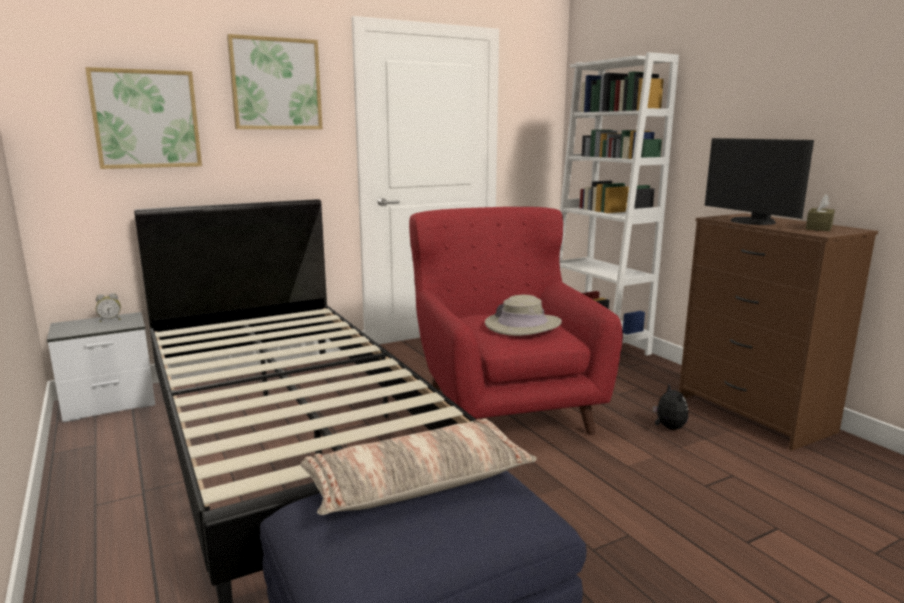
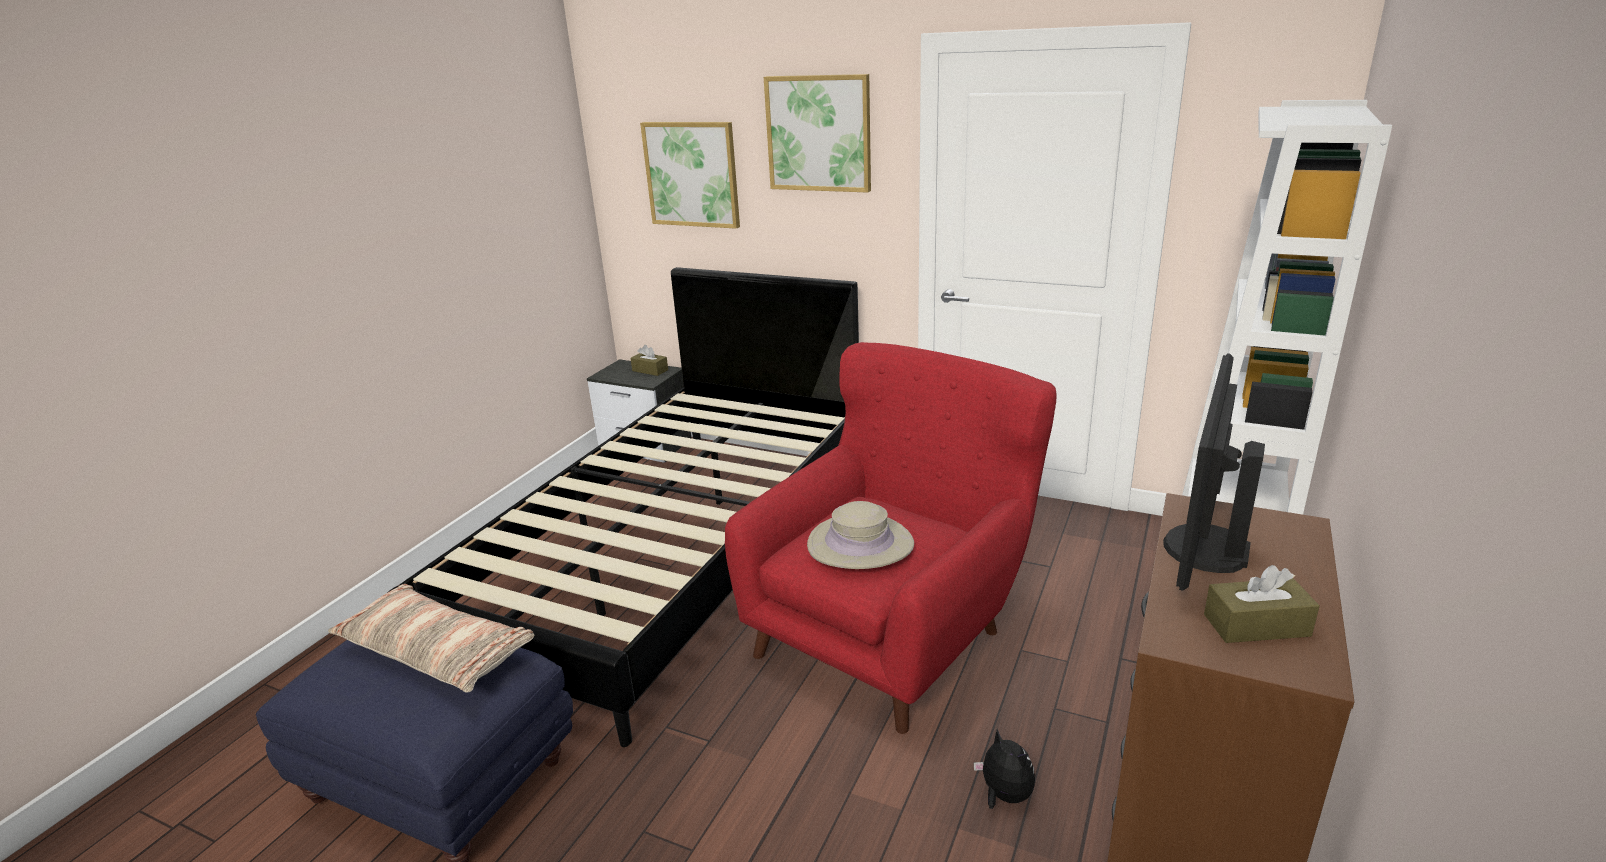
camera: 55 degrees right, 10 degrees up
(110, 320) = (650, 370): alarm clock -> brown tissue box
(668, 428) = (1004, 795): plush toy -> plush toy turned 75 degrees counterclockwise

